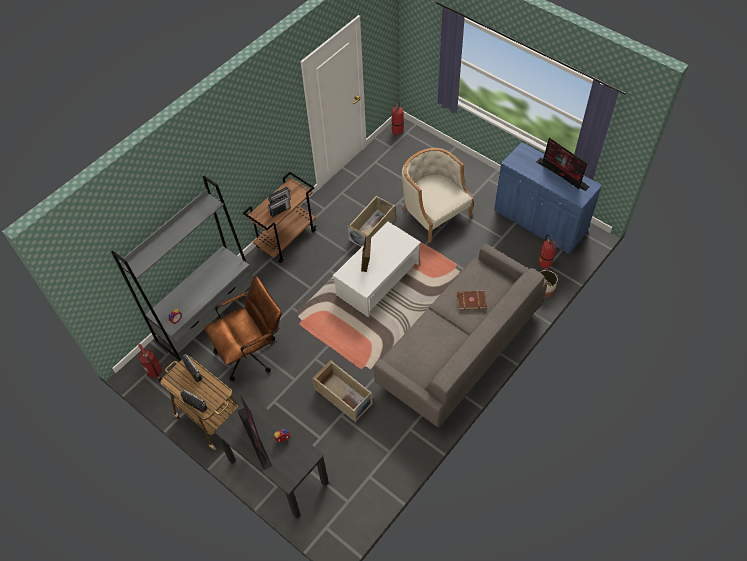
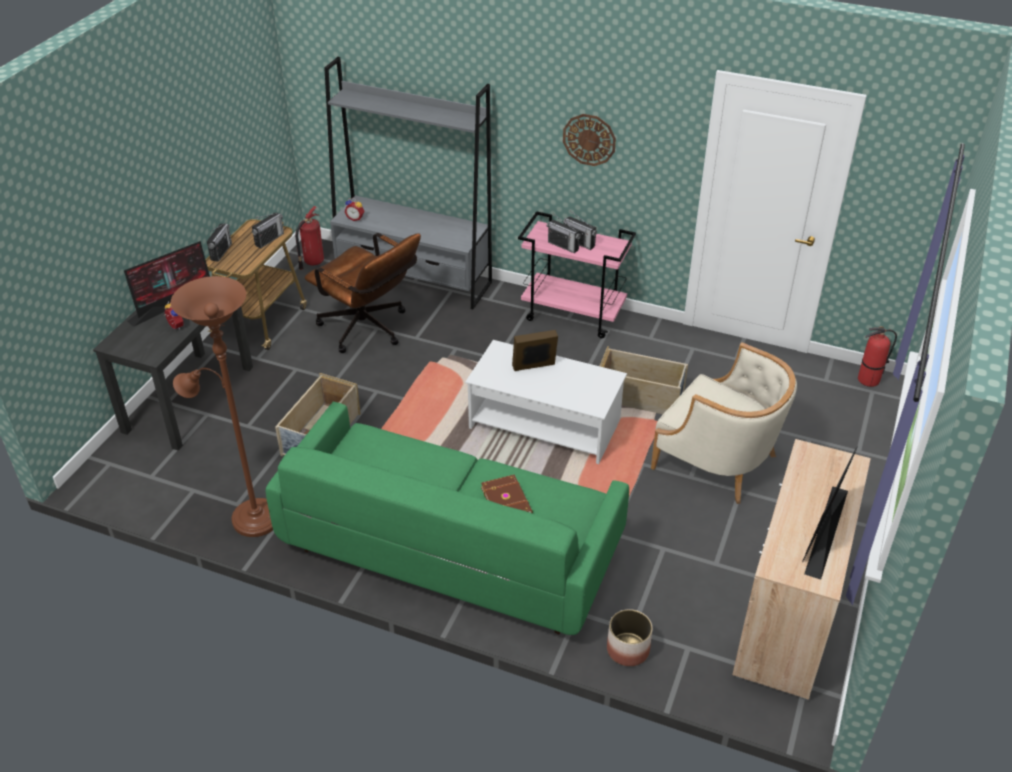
camera: 70 degrees right, 15 degrees down
(255, 151) = (589, 139): none -> wall clock
(286, 238) = (574, 315): brown cart -> pink cart
(403, 446) = (250, 517): none -> brown floor lamp
(433, 212) = (718, 461): beige armchair -> beige armchair turned 90 degrees clockwise
(458, 347) = (451, 548): grey sofa -> green sofa
(539, 222) = (787, 615): blue cabinet -> beige cabinet
(545, 263) = (691, 641): fire extinguisher -> none

